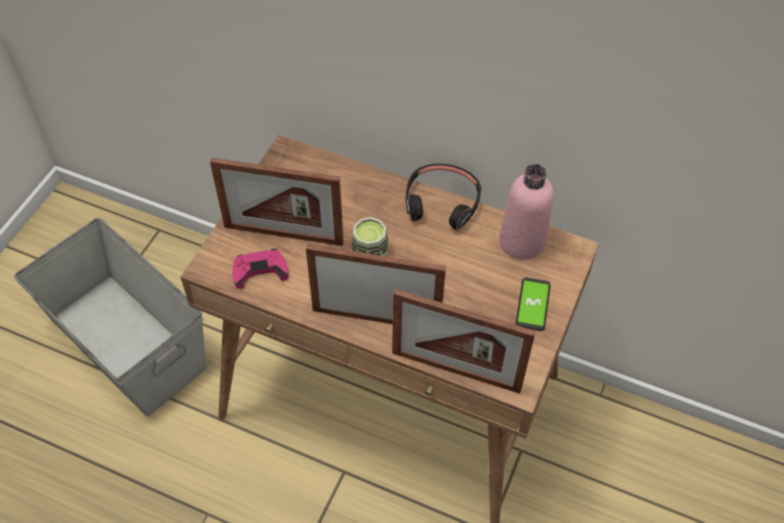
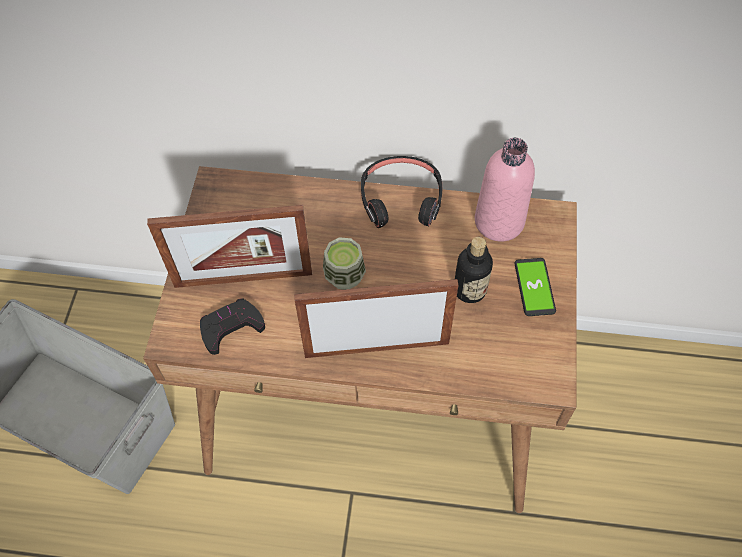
camera: 15 degrees left, 5 degrees up
(260, 271) = (231, 327): pink game controller -> black game controller
(456, 370) = (481, 383): picture frame -> none
(474, 292) = (470, 289): none -> bottle

